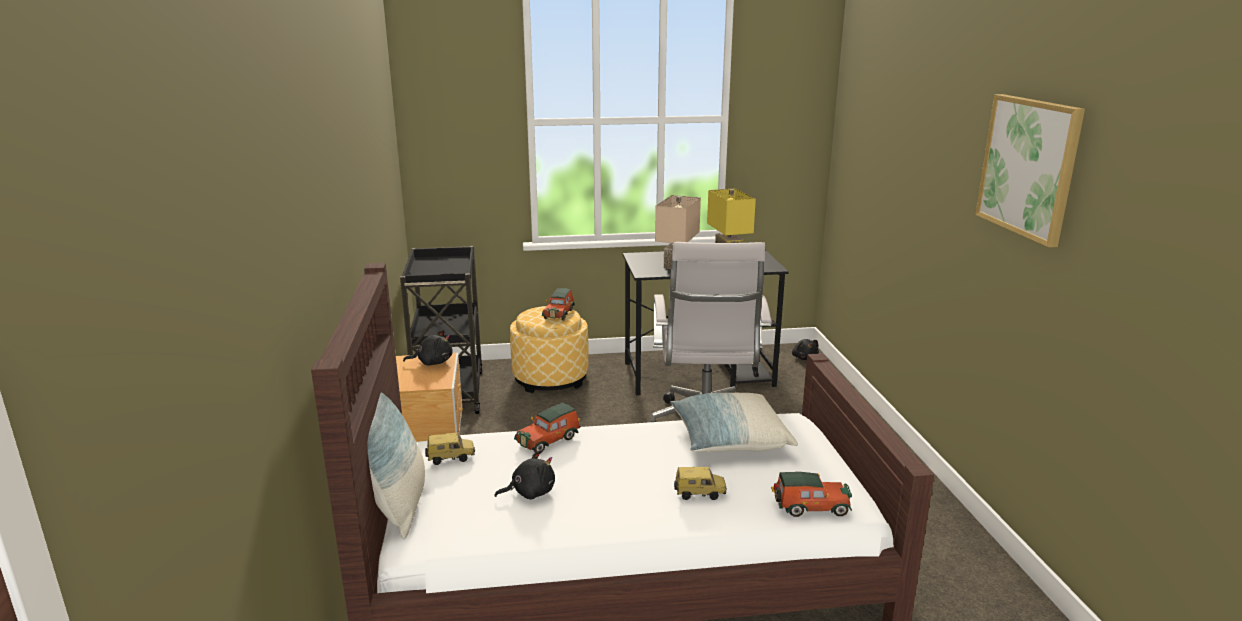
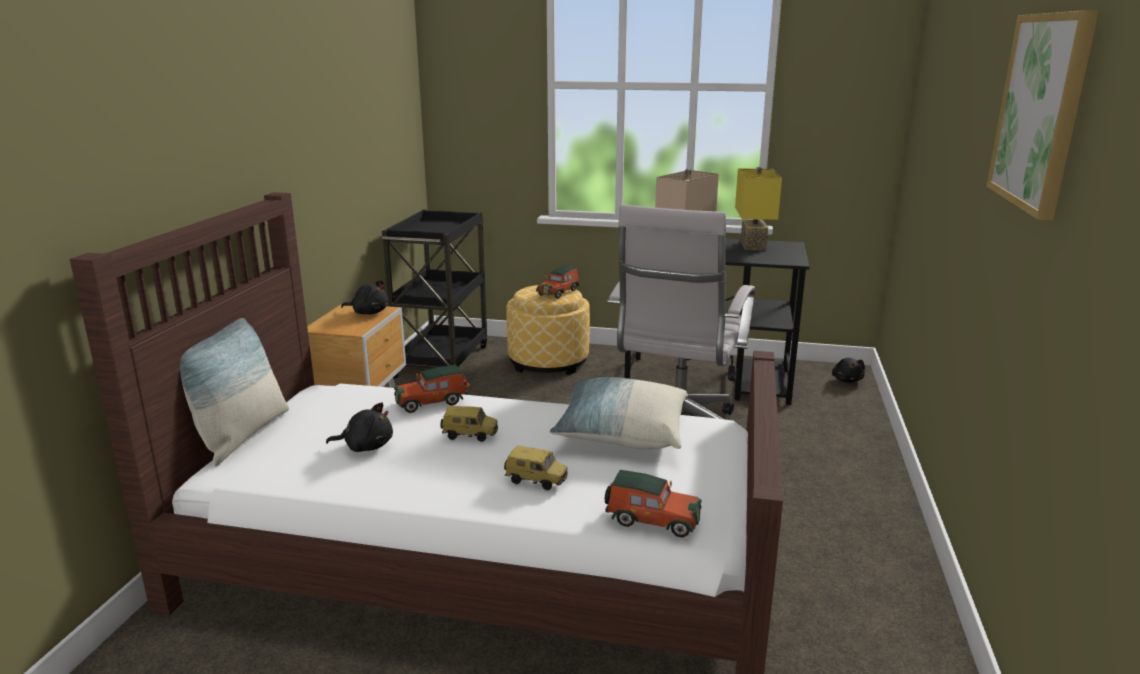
camera: 20 degrees right, 0 degrees up
(450, 458) = (325, 402): toy car -> toy car (470, 435)

